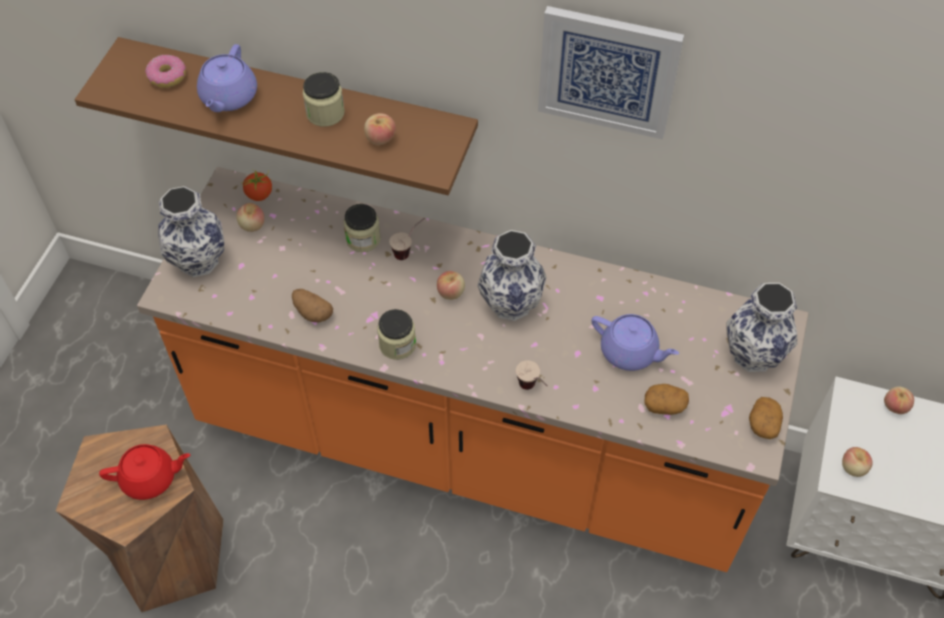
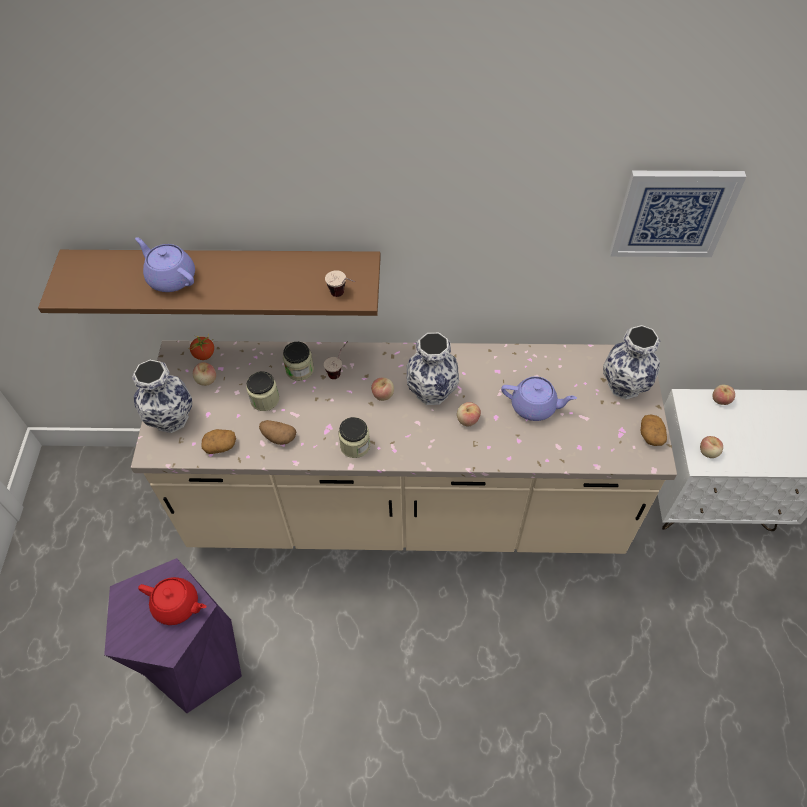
camera: 15 degrees left, 0 degrees up
(150, 478) = (177, 605): red teapot -> red teapot turned 45 degrees clockwise
(167, 77) = (113, 272): donut -> none
(169, 554) = (195, 660): brown stool -> purple stool
(228, 97) = (171, 278): purple teapot -> purple teapot turned 135 degrees clockwise
(325, 113) = (256, 273): jar -> jar (265, 399)
(380, 139) = (308, 283): apple -> apple (467, 420)
(472, 445) = (405, 509): orange counter -> beige counter
(532, 390) = (472, 454): cup -> cup (343, 296)
(608, 71) = (486, 187): picture -> picture (673, 213)
(665, 405) = (574, 440): potato -> potato (220, 445)

